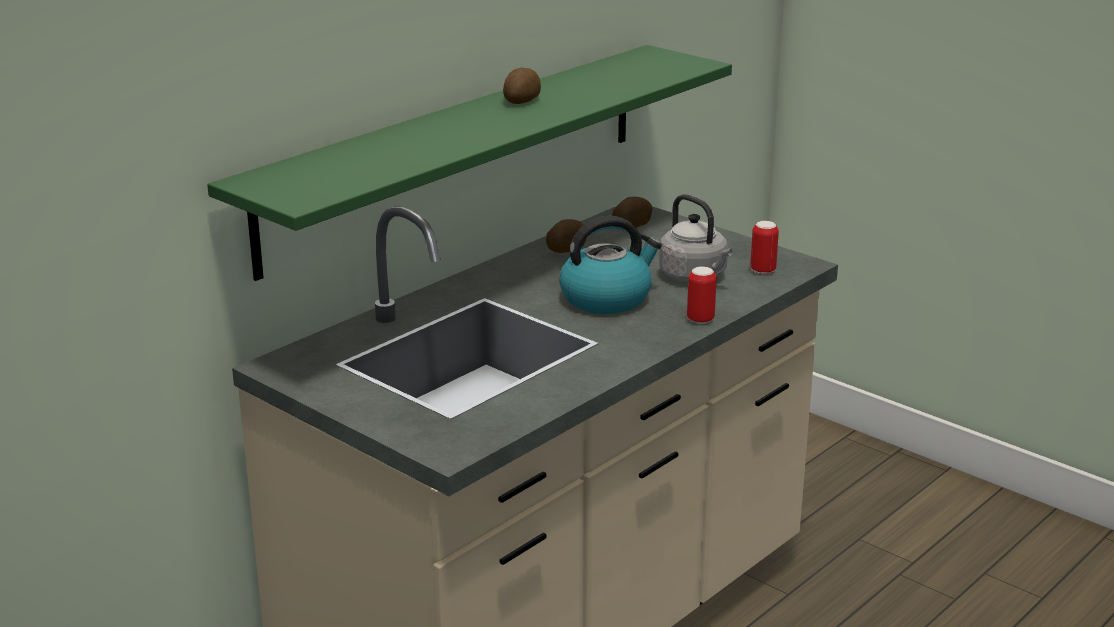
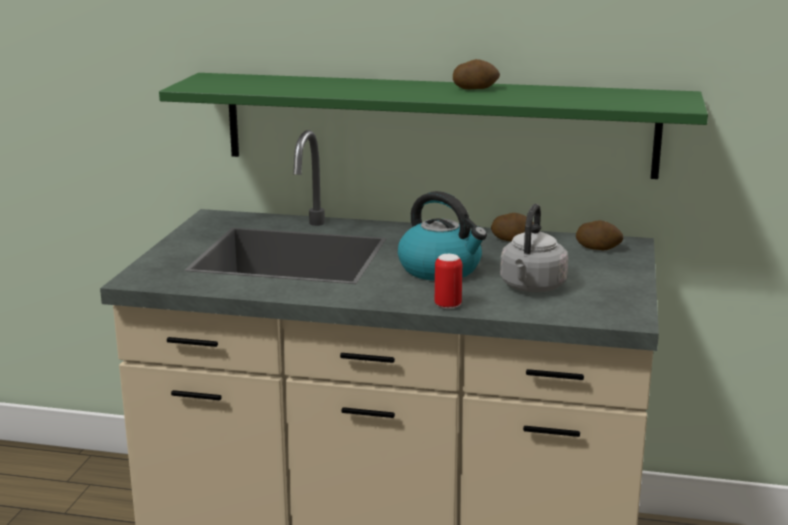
camera: 60 degrees right, 5 degrees down
(763, 270) = (587, 307): can -> none

